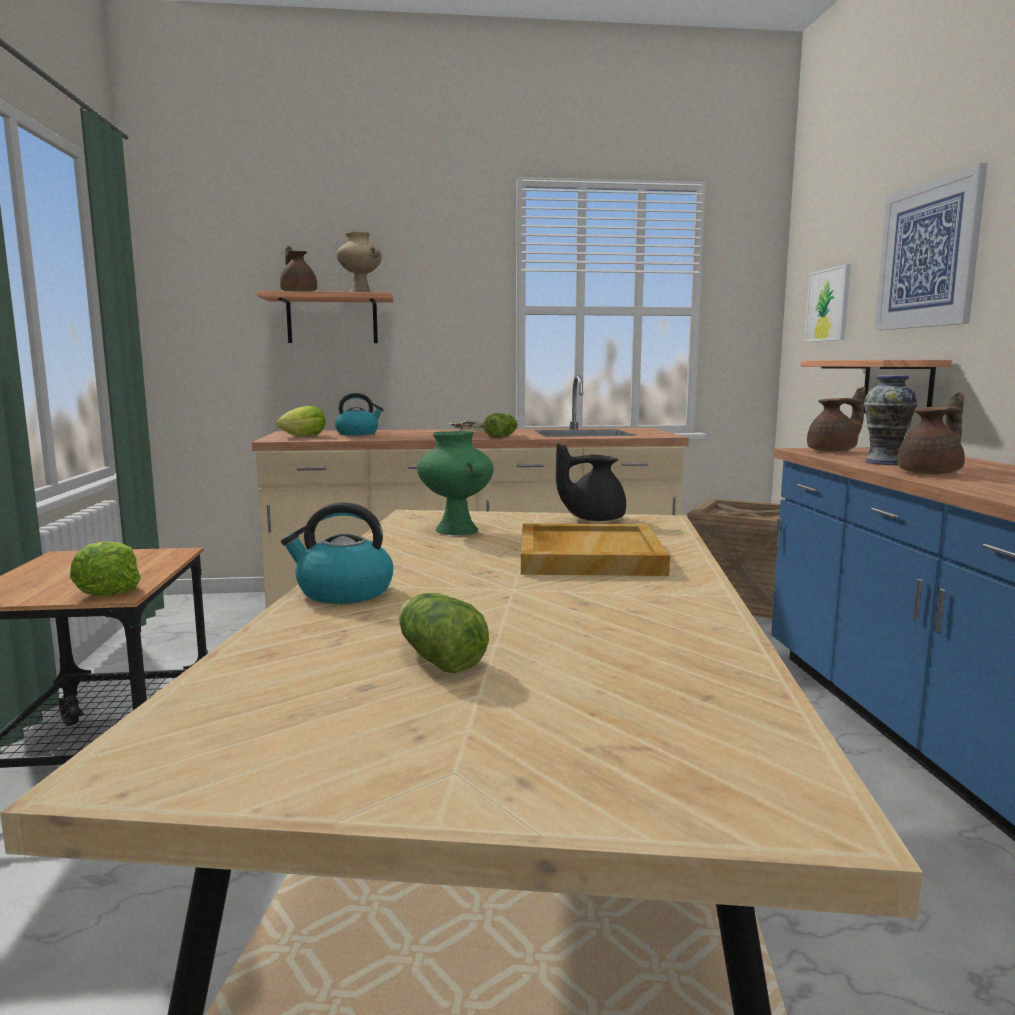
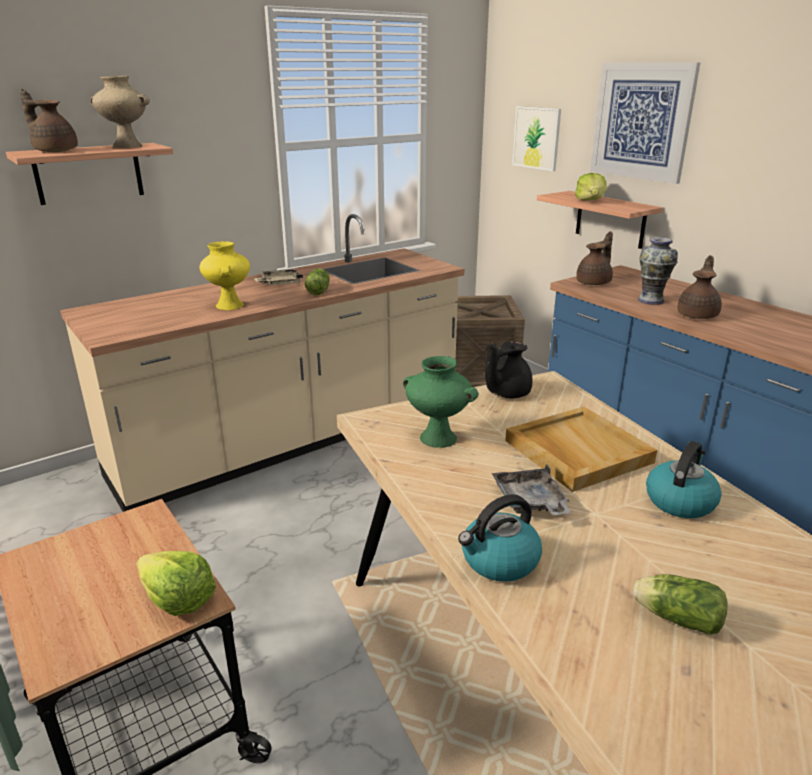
camera: 30 degrees left, 15 degrees up
(303, 436) = (123, 322): lettuce -> lettuce (590, 201)
(358, 433) = (168, 305): kettle -> kettle (680, 501)
(404, 436) = (229, 305): none -> yellow vase
(458, 572) = (530, 502): none -> grey tray

